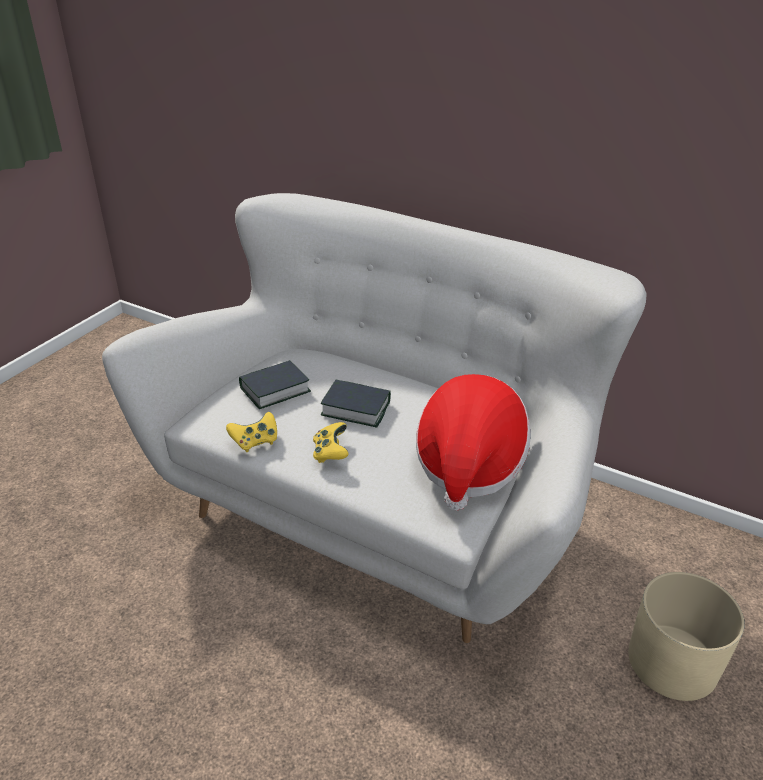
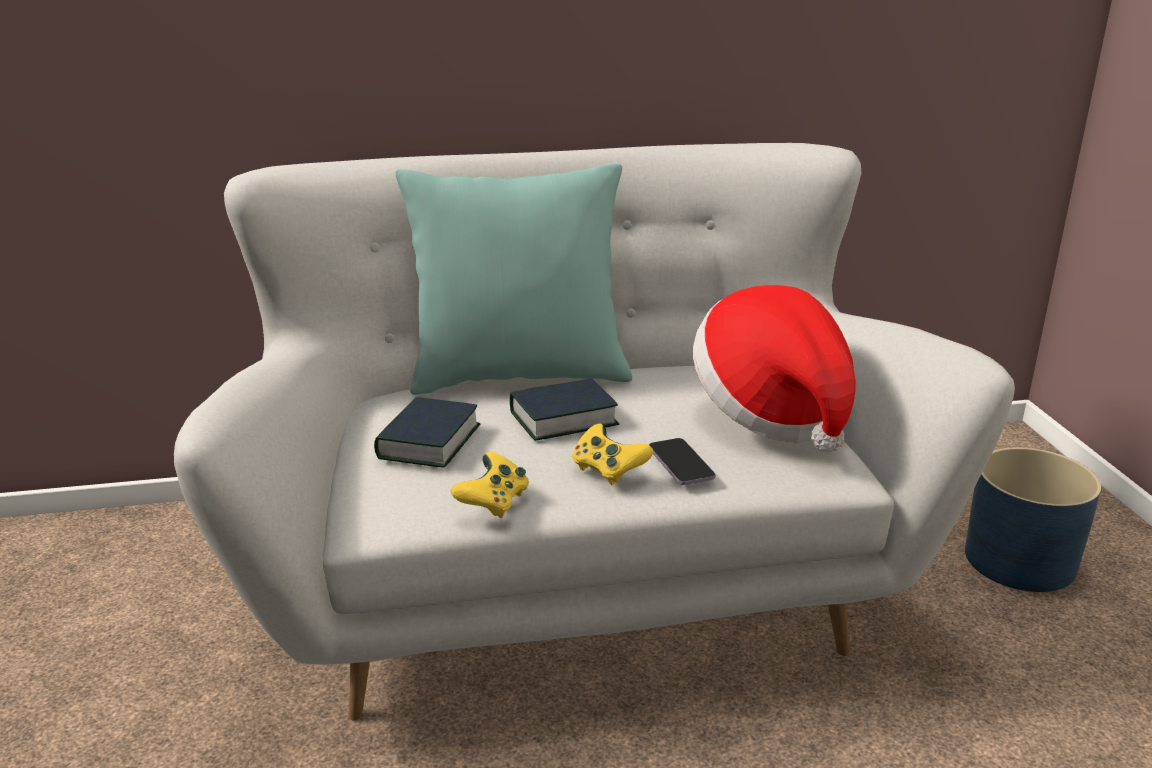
camera: 40 degrees left, 10 degrees down
(372, 470) = (681, 464): none -> phone
(380, 368) = (519, 375): none -> turquoise pillow
(672, 662) = (1020, 561): beige planter -> blue planter

